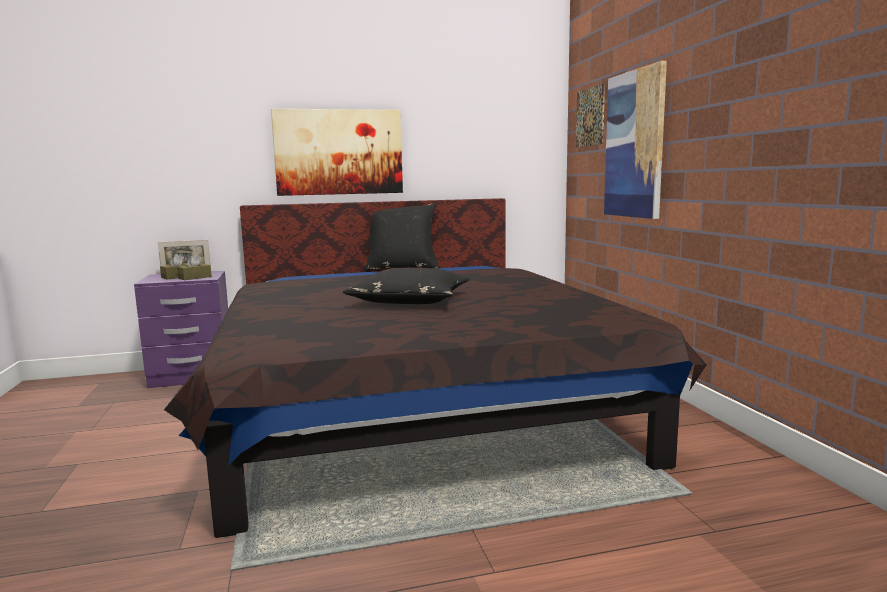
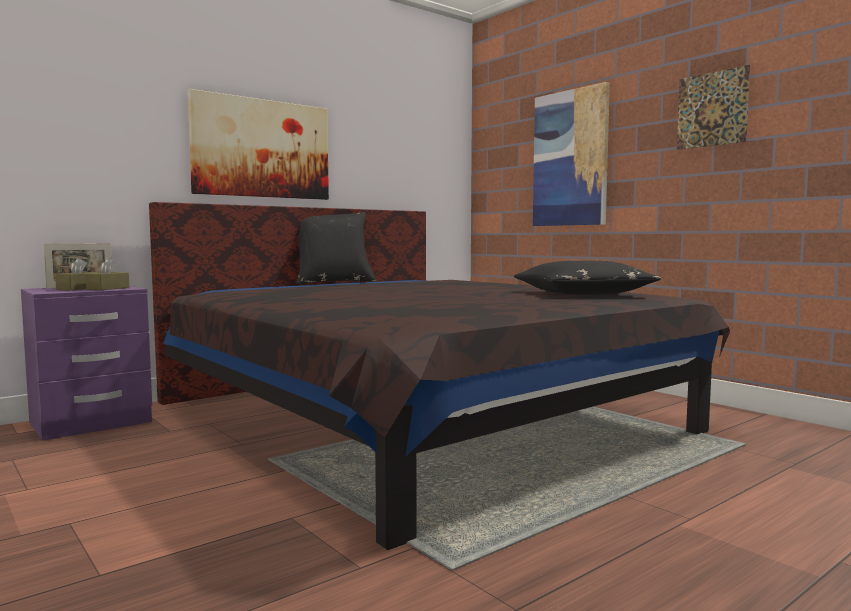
camera: 25 degrees left, 5 degrees down
(410, 300) = (440, 294): black pillow -> black pillow (582, 293)
(590, 117) = (506, 134): picture -> picture (712, 109)

